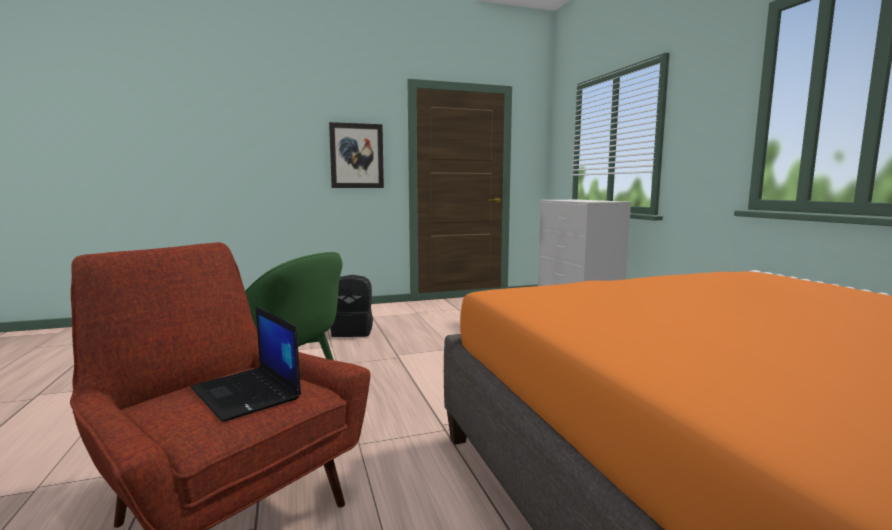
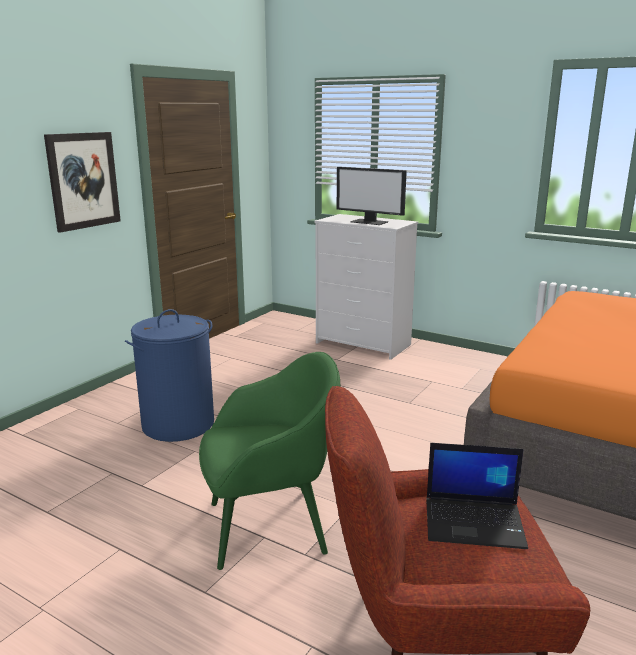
camera: 40 degrees left, 10 degrees up
(353, 331) = (178, 424): black backpack -> blue laundry basket
(582, 200) = (370, 222): none -> monitor

